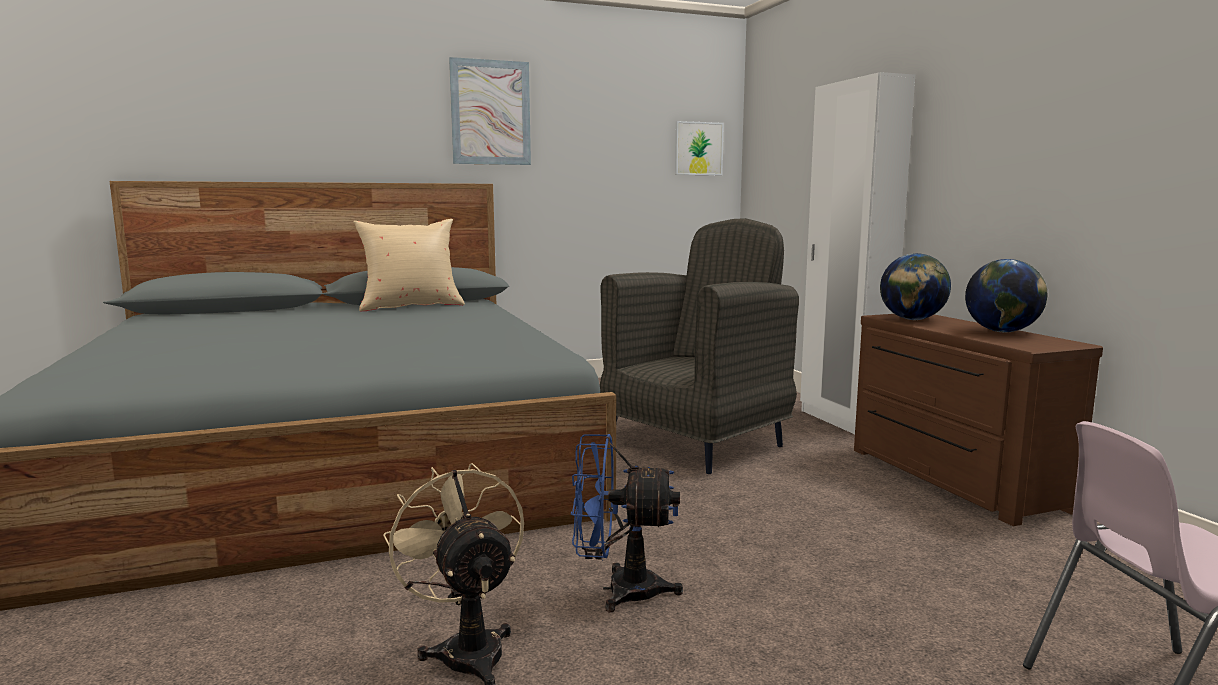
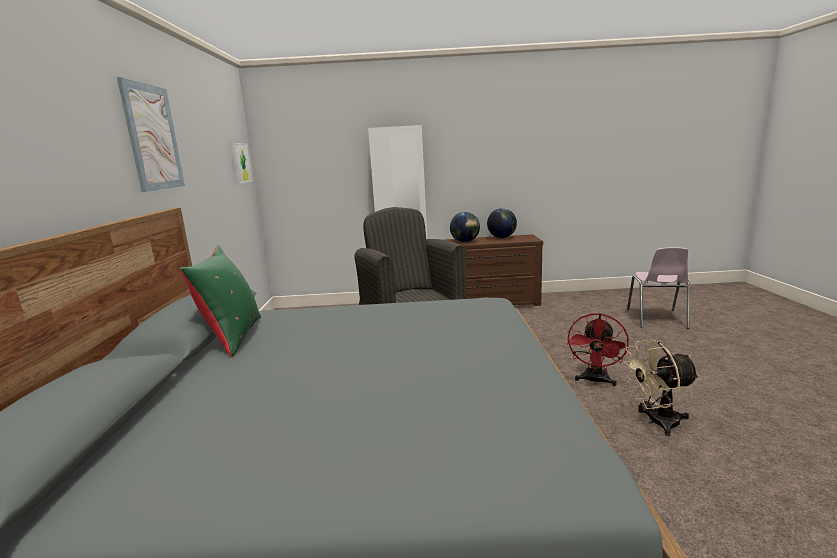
camera: 70 degrees left, 5 degrees up
(411, 306) = (233, 336): beige pillow -> green pillow
(619, 590) = (595, 381): blue fan -> red fan

